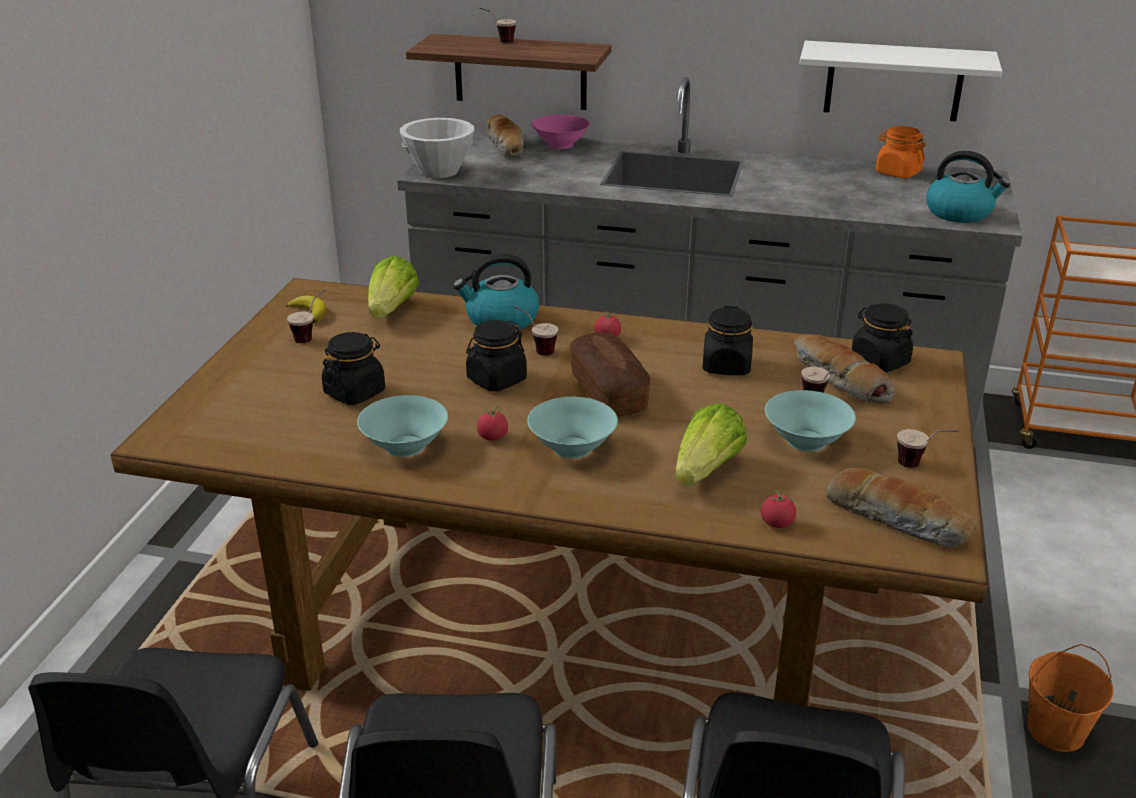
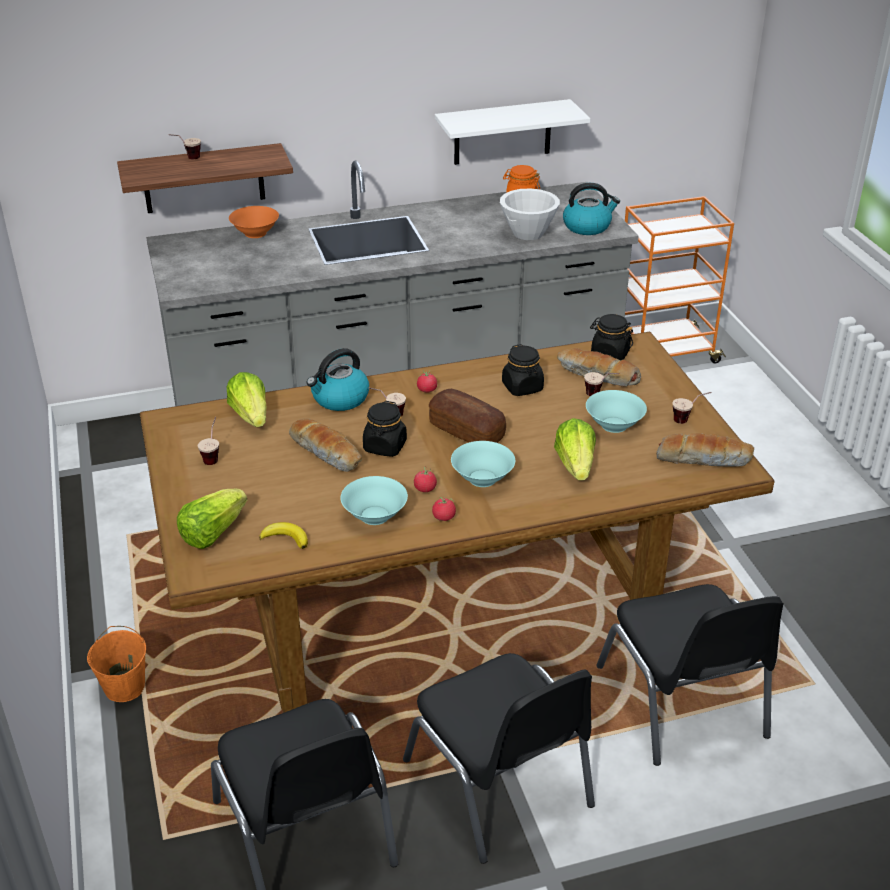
camera: 30 degrees left, 5 degrees up
(223, 406) = (212, 532): none -> lettuce
(309, 312) = (189, 437): banana -> banana (286, 538)
(355, 392) = (297, 489): black jar -> none
(439, 171) = (185, 284): white bowl -> white bowl (527, 233)
(506, 146) = (213, 245): bread -> bread (327, 453)
(560, 145) = (255, 233): pink bowl -> orange bowl
(777, 523) = (643, 485): tomato -> tomato (444, 517)
(1055, 730) = (768, 556): orange bucket -> orange bucket (124, 687)

